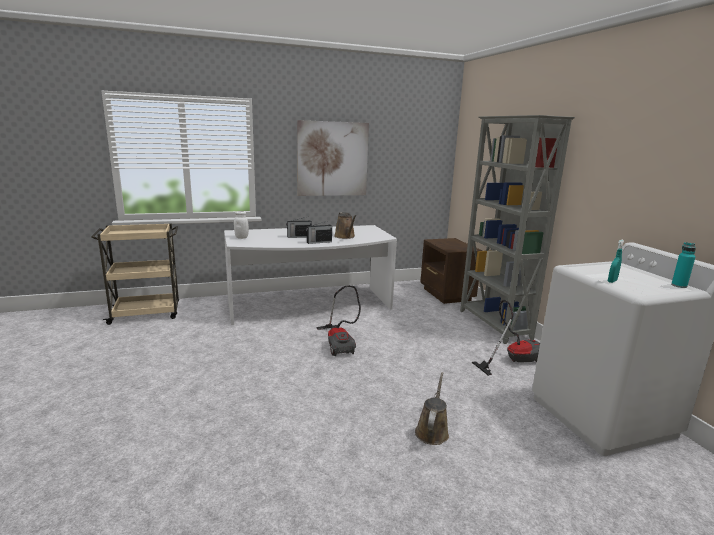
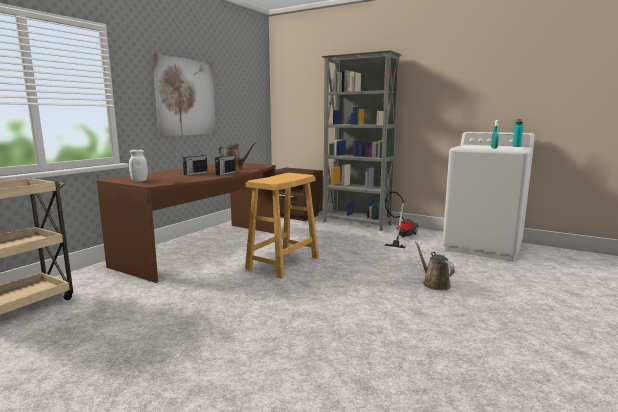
camera: 40 degrees left, 5 degrees down
(310, 306) = (206, 249): white desk -> brown desk
(339, 343) = (283, 263): vacuum cleaner -> beige stool

